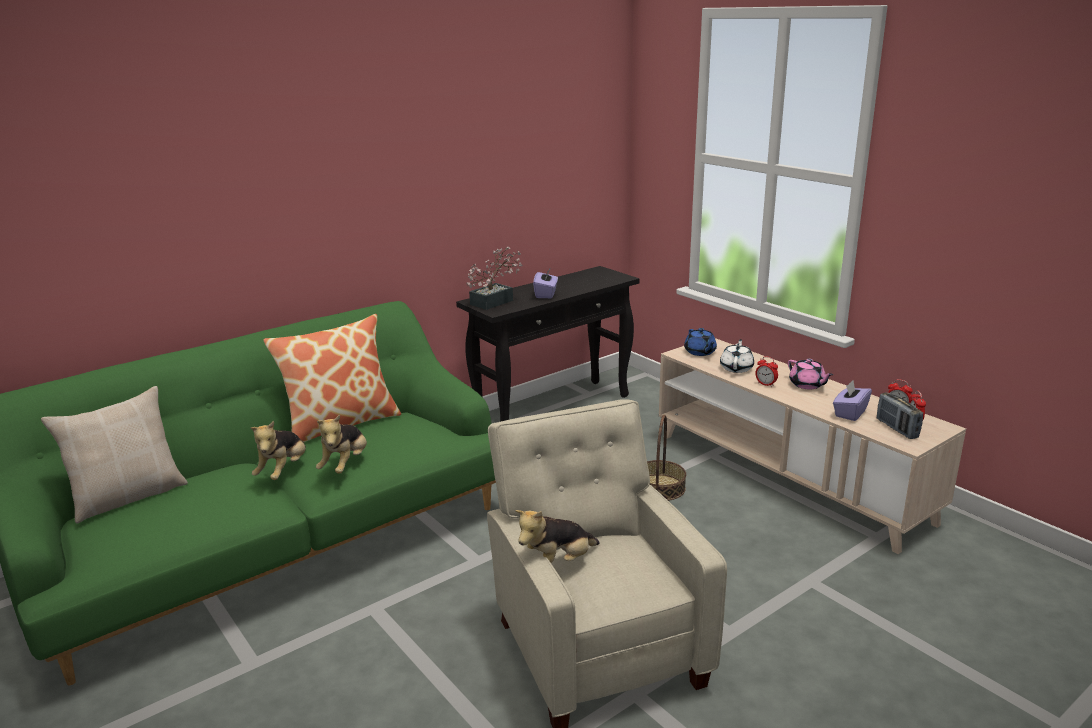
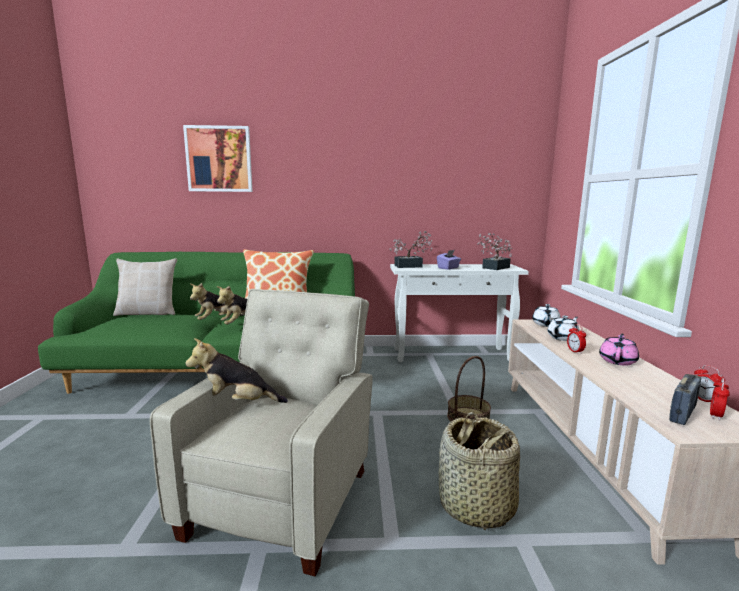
camera: 35 degrees right, 10 degrees down
(158, 179) = (219, 159): none -> picture
(553, 409) = (452, 355): black console table -> white console table
(596, 281) = (493, 268): none -> potted plant
(700, 352) = (545, 324): blue teapot -> white teapot
(755, 571) = (475, 506): none -> basket
(807, 385) = (617, 361): pink teapot -> pink teapot turned 150 degrees counterclockwise
(850, 413) = (638, 388): purple tissue box -> none
(896, 429) = (682, 414): radio -> radio turned 150 degrees counterclockwise

